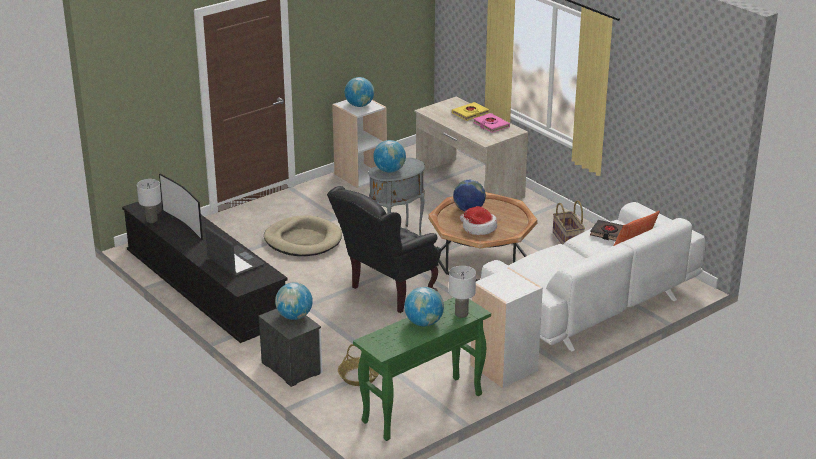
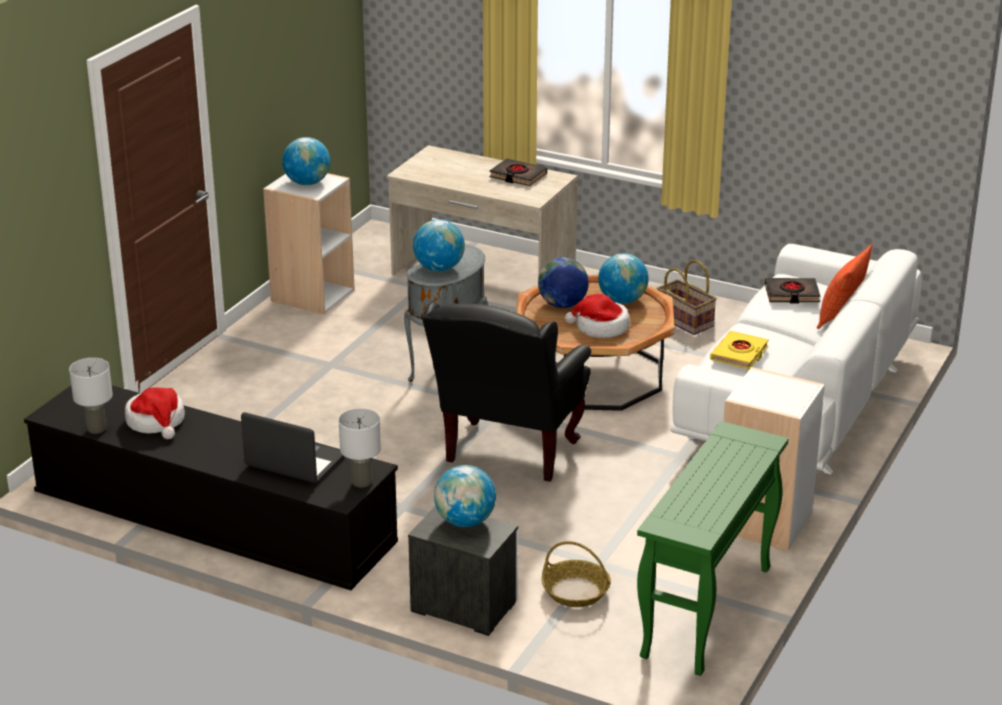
camera: 25 degrees left, 0 degrees up
(185, 224) = (156, 422): television -> hat
(303, 240) = (310, 409): beige dog bed -> none
(424, 323) = (712, 476): globe -> globe (622, 300)
(461, 314) = (750, 450): white table lamp -> white table lamp (361, 483)
(470, 114) = (473, 166): yellow book -> yellow book (739, 354)
(491, 125) = (518, 176): pink book -> black book

